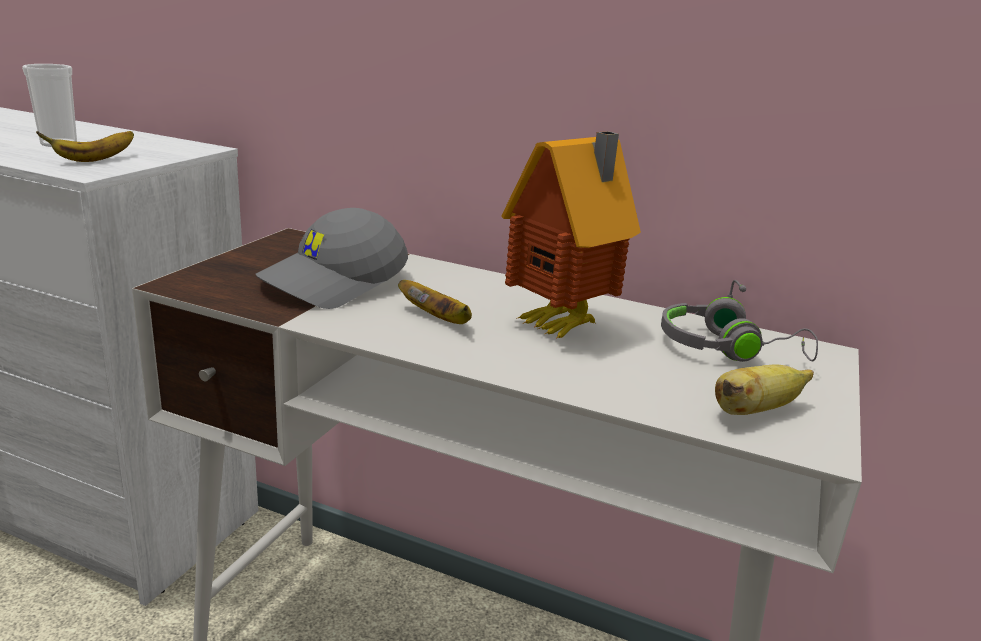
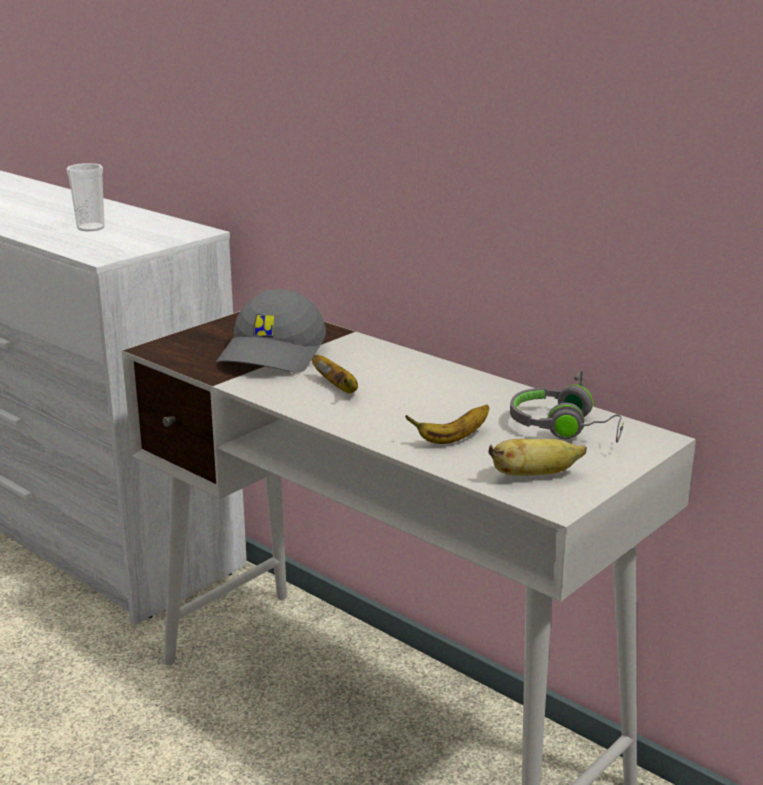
camera: 20 degrees right, 0 degrees up
(95, 160) = (111, 244): banana -> banana (453, 439)
(334, 283) = (274, 354): grey cap -> grey cap turned 45 degrees counterclockwise
(563, 329) = (435, 403): toy house -> none

